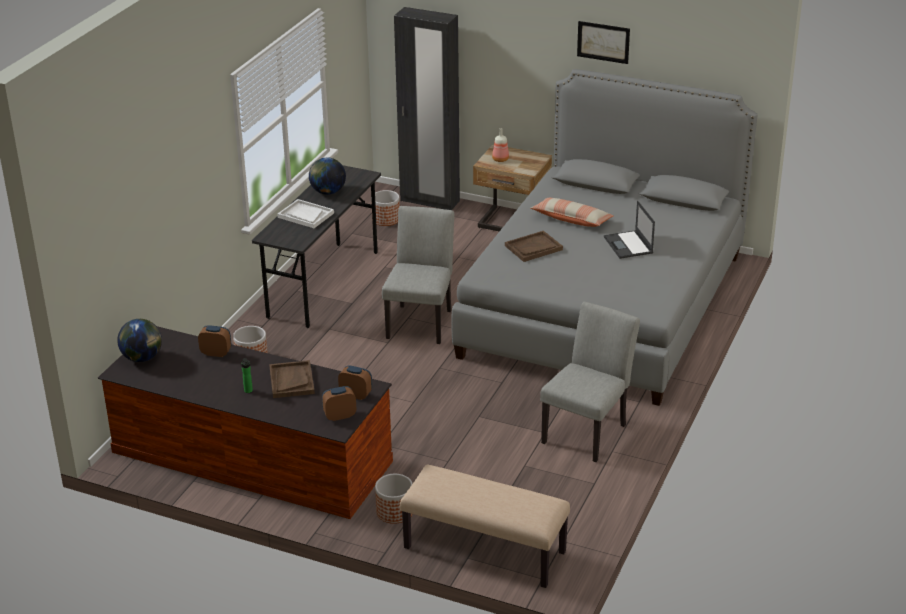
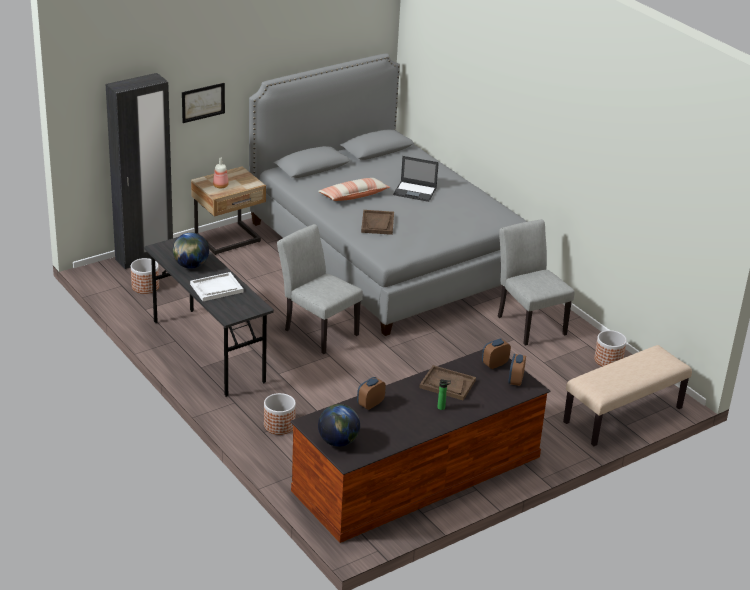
camera: 60 degrees left, 0 degrees up
(395, 512) = (548, 435): planter -> planter (608, 360)
(603, 42) = (277, 50): picture -> picture (203, 102)

